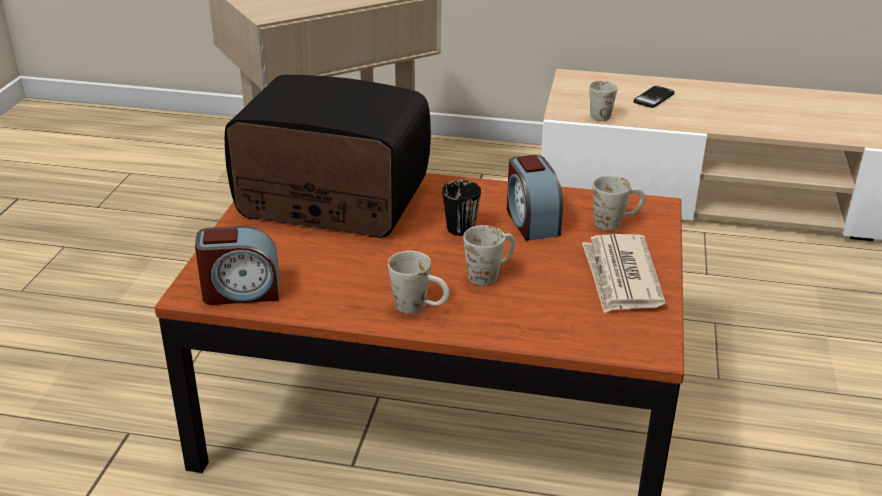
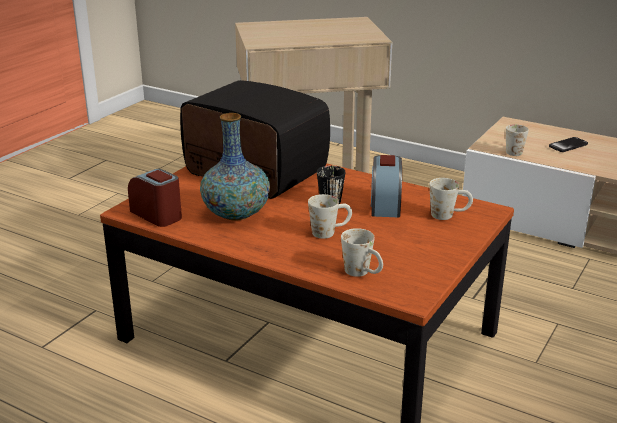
camera: 20 degrees right, 5 degrees down
(241, 292) = (157, 215): alarm clock -> alarm clock turned 150 degrees counterclockwise
(350, 270) = (236, 214): none -> vase
(420, 307) = (266, 243): white mug -> white mug (363, 273)
(620, 277) = (424, 250): newspaper -> none

